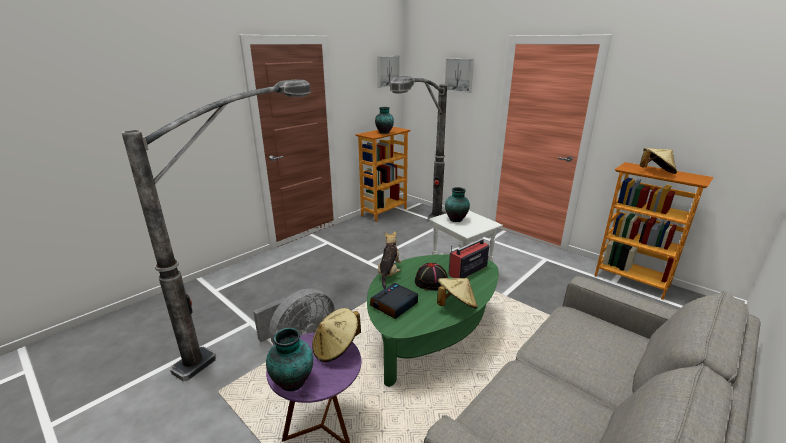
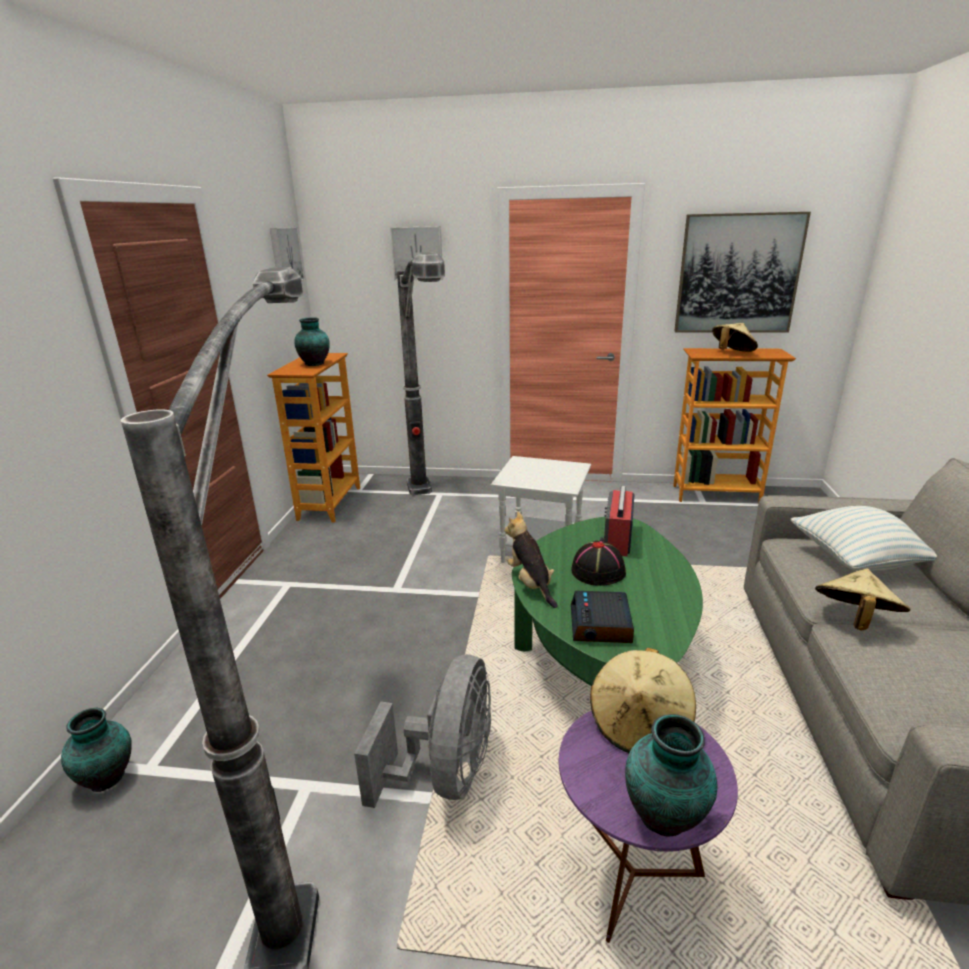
camera: 35 degrees left, 0 degrees up
(456, 219) = (529, 473): vase -> vase (108, 776)
(456, 305) = (669, 589): beige hat -> beige hat (854, 620)
(601, 341) = (855, 561): none -> pillow
(682, 110) = (738, 274): none -> picture

